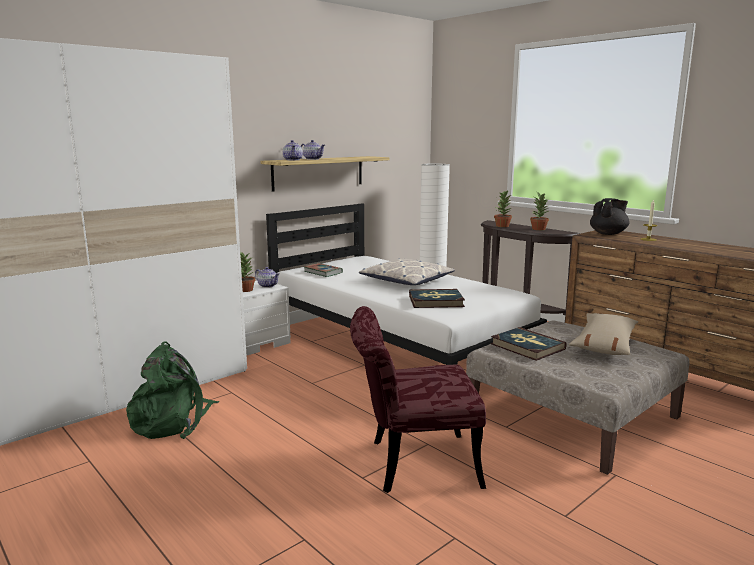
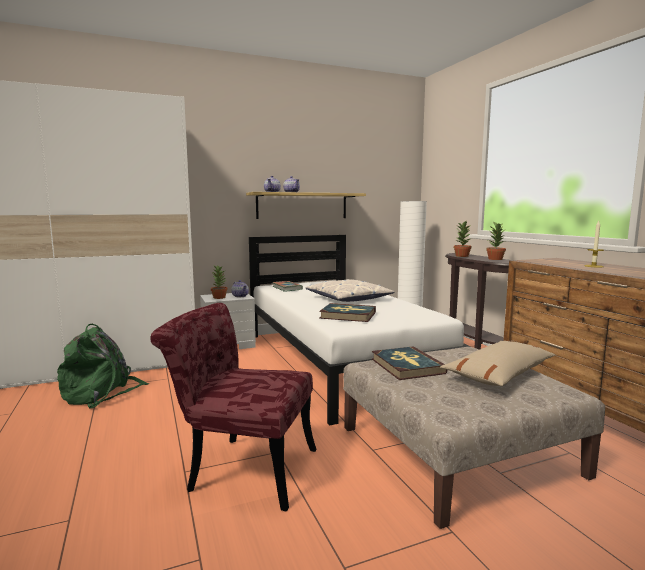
camera: 20 degrees right, 5 degrees down
(608, 234) = (553, 261): black teapot -> none

